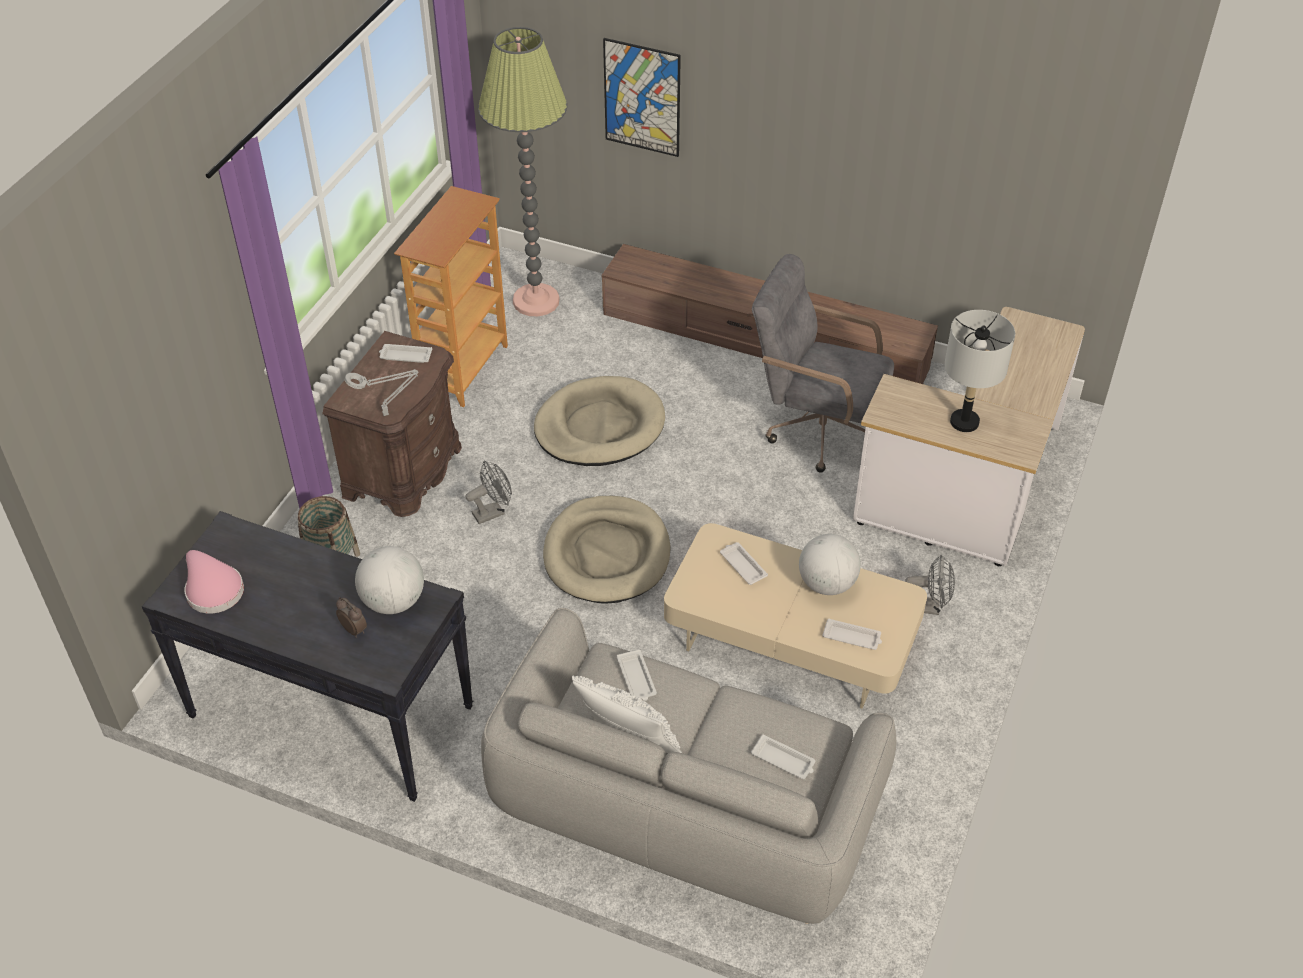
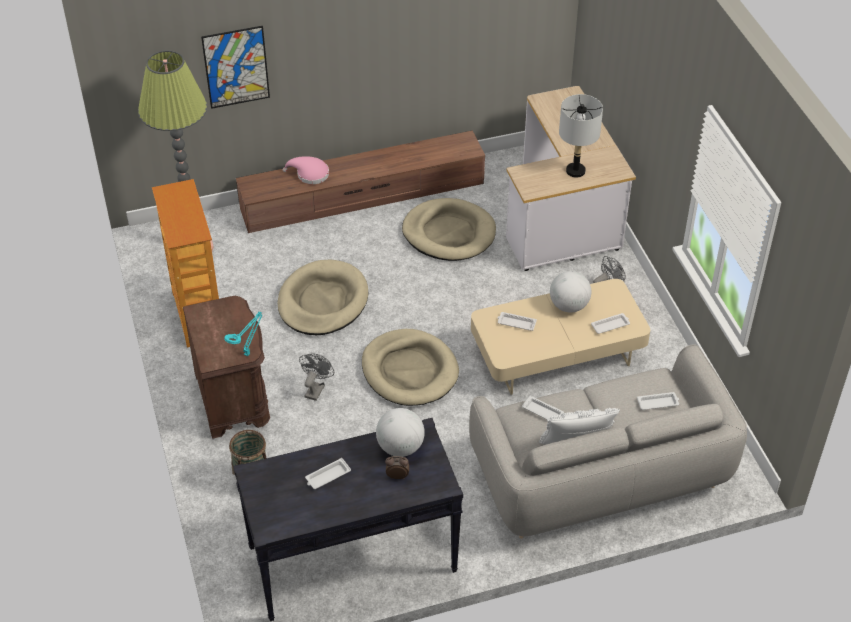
camera: 40 degrees left, 0 degrees up
(212, 589) = (287, 510): pink hat -> pink hat (310, 174)
(388, 413) = (248, 353): grey table lamp -> turquoise table lamp
(405, 356) = (216, 314): white tray -> white tray (327, 476)
(815, 432) = (449, 233): grey office chair -> beige dog bed

